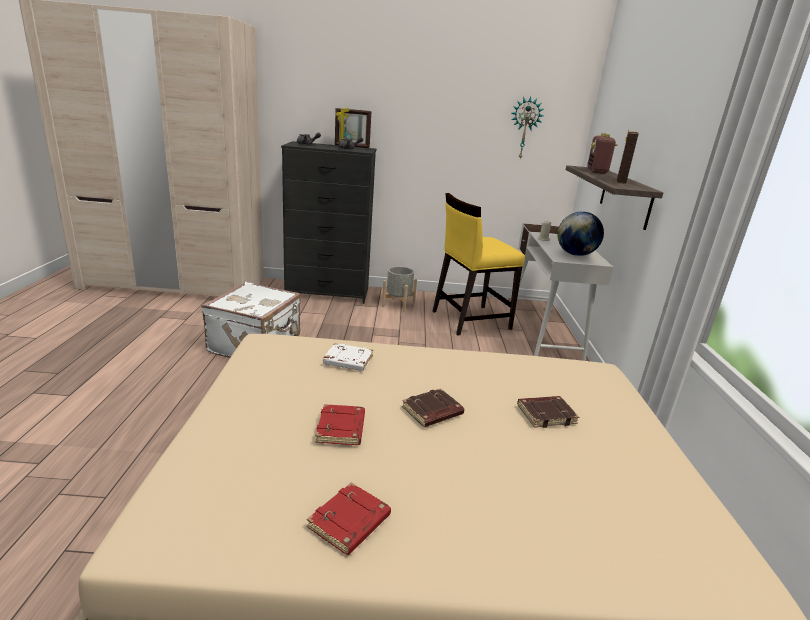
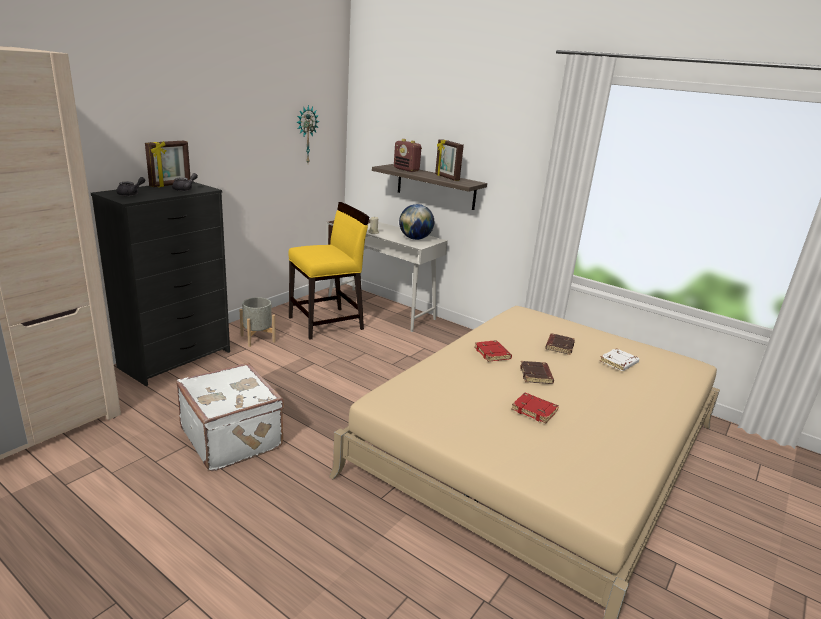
camera: 55 degrees left, 0 degrees up
(347, 361) = (447, 379): white book -> white book (619, 363)
(349, 523) = (621, 438): red book -> red book (493, 354)
(470, 320) = (327, 323): yellow chair -> yellow chair turned 135 degrees counterclockwise

